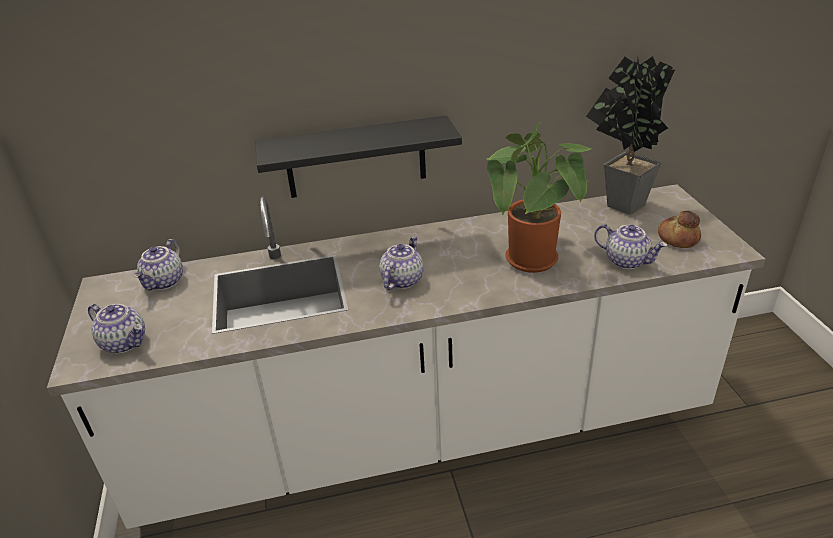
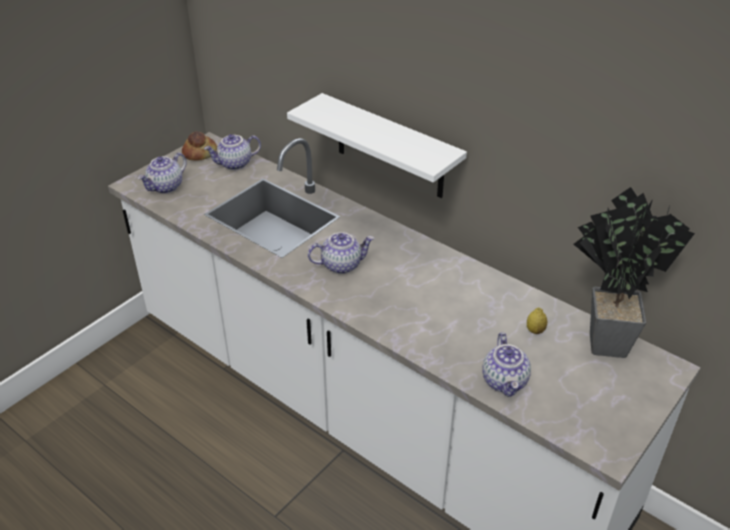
camera: 50 degrees right, 5 degrees up
(125, 342) = (166, 187): teapot -> teapot turned 45 degrees clockwise
(356, 158) = (390, 147): black shelf -> white shelf
(534, 263) = (439, 325): potted plant -> none
(584, 225) = (535, 331): none -> lemon
(677, 238) = (585, 403): bread -> bread (200, 153)

